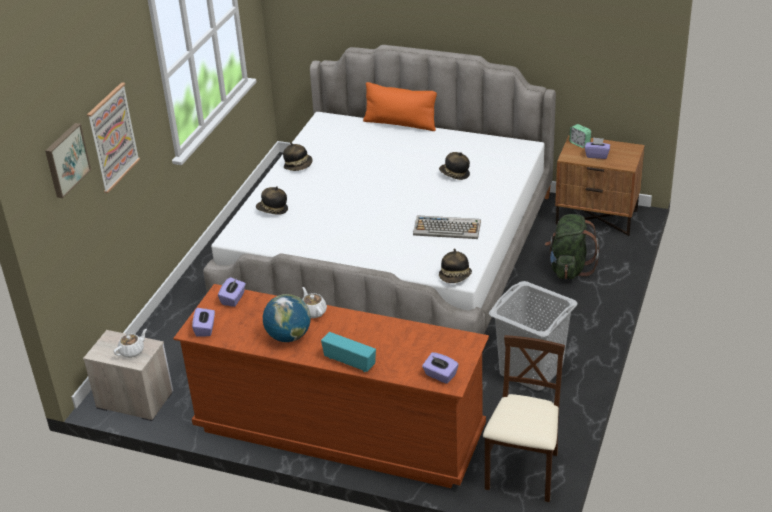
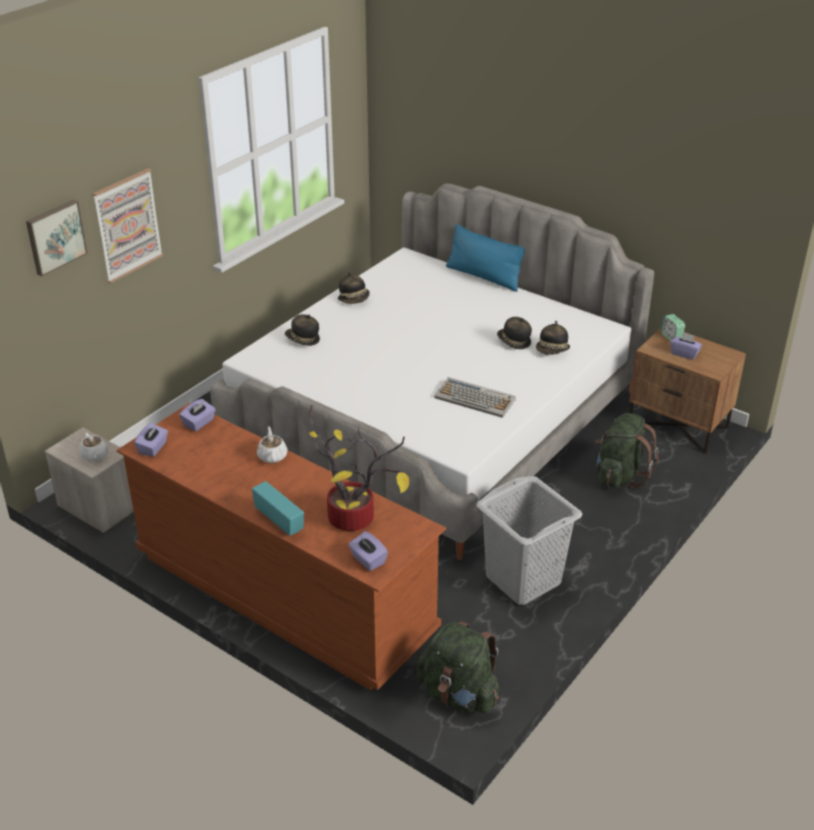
camera: 15 degrees right, 0 degrees up
(132, 351) = (94, 455): white teapot -> white teapot turned 90 degrees clockwise
(288, 336) = (232, 477): globe -> none
(400, 124) = (484, 277): orange pillow -> blue pillow
(411, 344) = (355, 516): none -> potted plant
(455, 277) = (456, 454): hat -> hat (552, 351)
(524, 472) = (459, 695): beige chair -> green backpack

